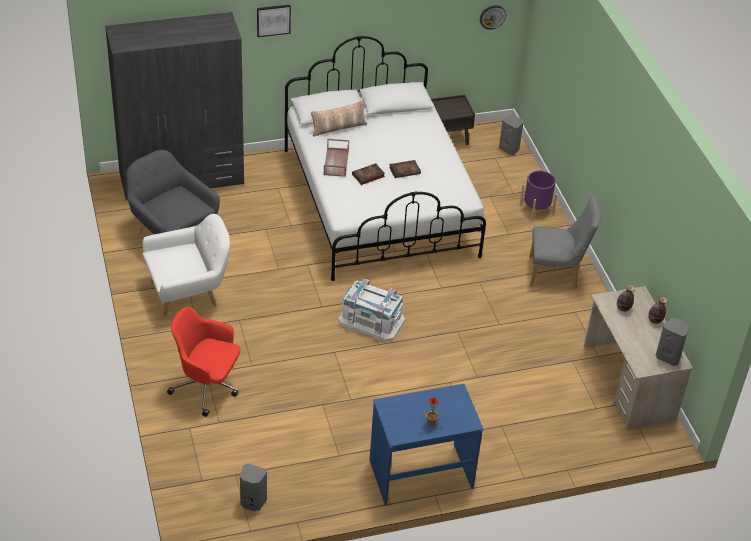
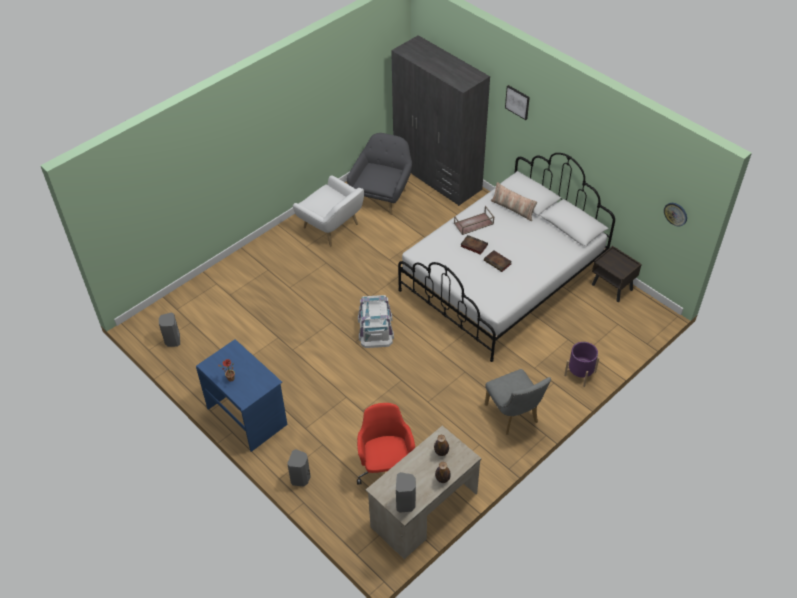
camera: 65 degrees right, 5 degrees up
(207, 387) = (256, 275): red office chair -> red office chair (386, 469)
(509, 149) = (638, 328): grey speaker -> grey speaker (301, 478)

